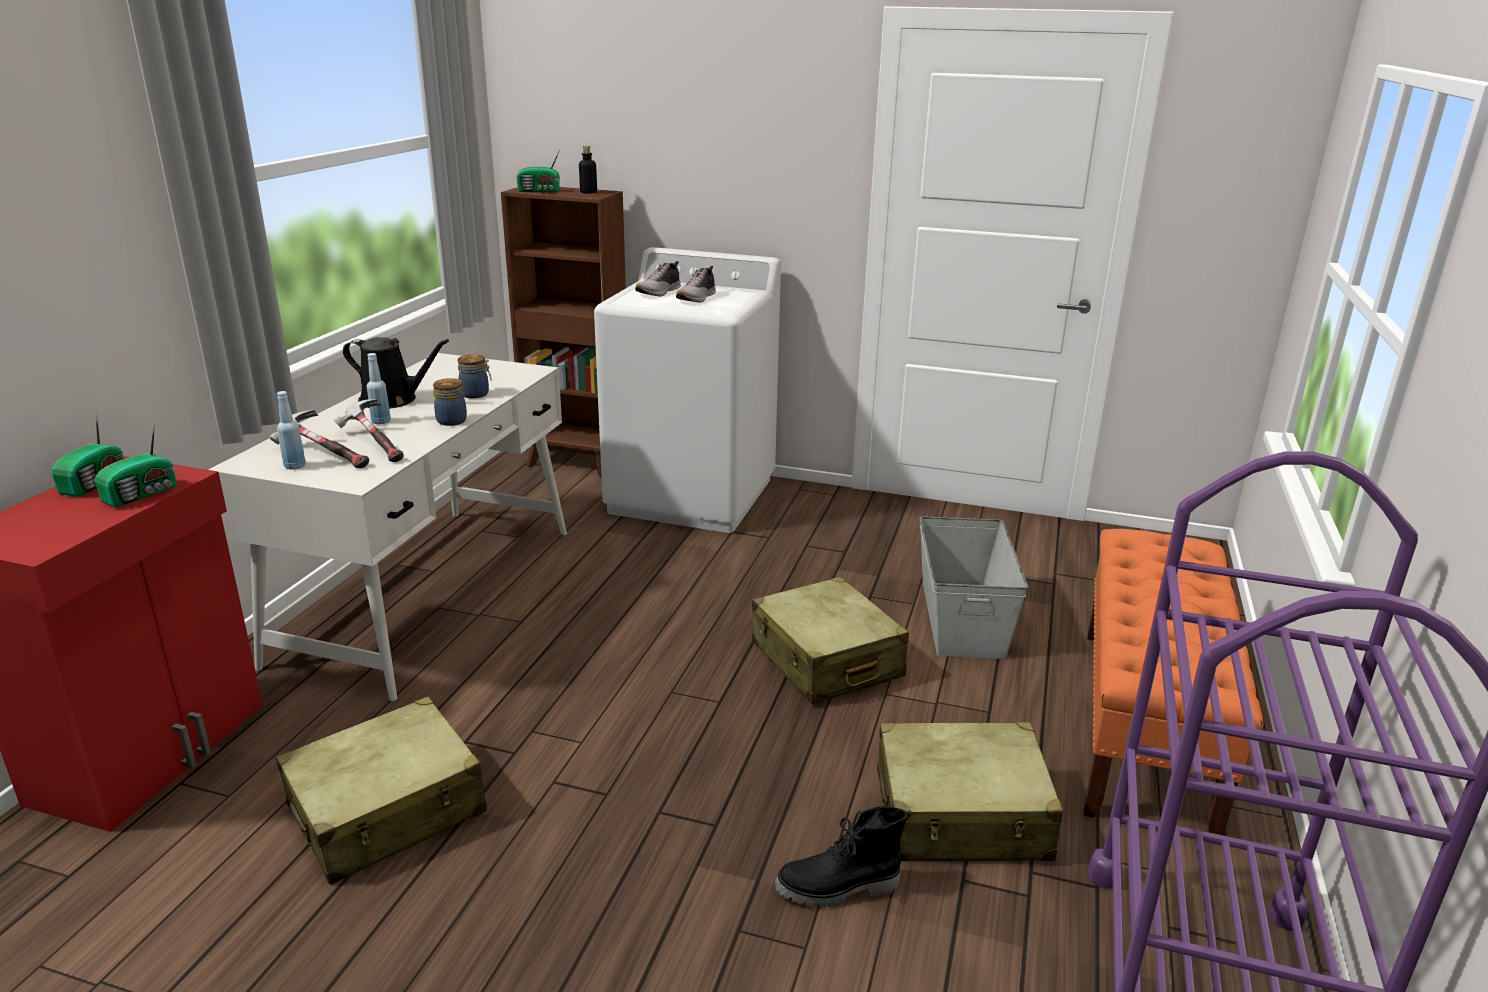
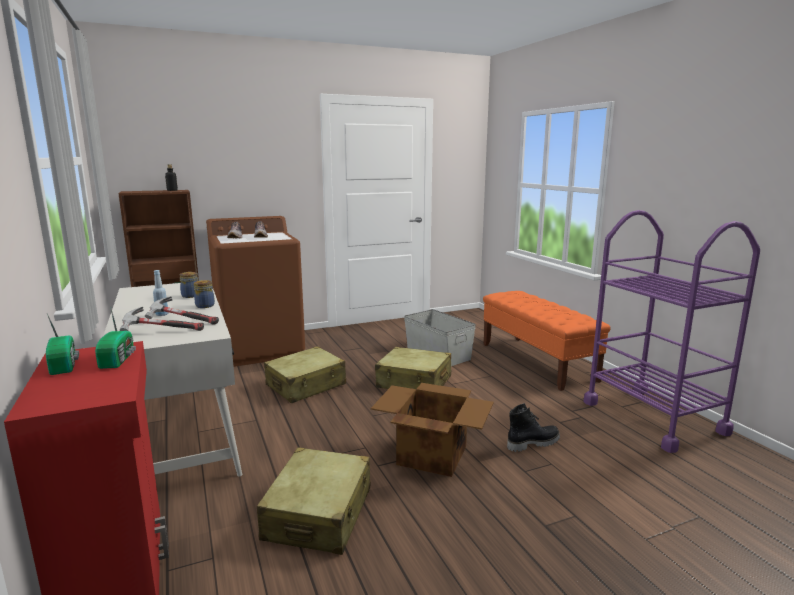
camera: 40 degrees left, 10 degrees down
(295, 466) = (156, 339): blue bottle -> none
(393, 400) = (145, 307): black watering can -> none
(540, 191) = (142, 191): radio -> none
(647, 809) = (431, 454): none -> cardboard box
(692, 495) = (261, 349): white washing machine -> brown washing machine
(838, 889) = (532, 443): black boot -> black boot turned 150 degrees counterclockwise
(961, 815) = (531, 406): beige suitcase -> beige suitcase (306, 385)

